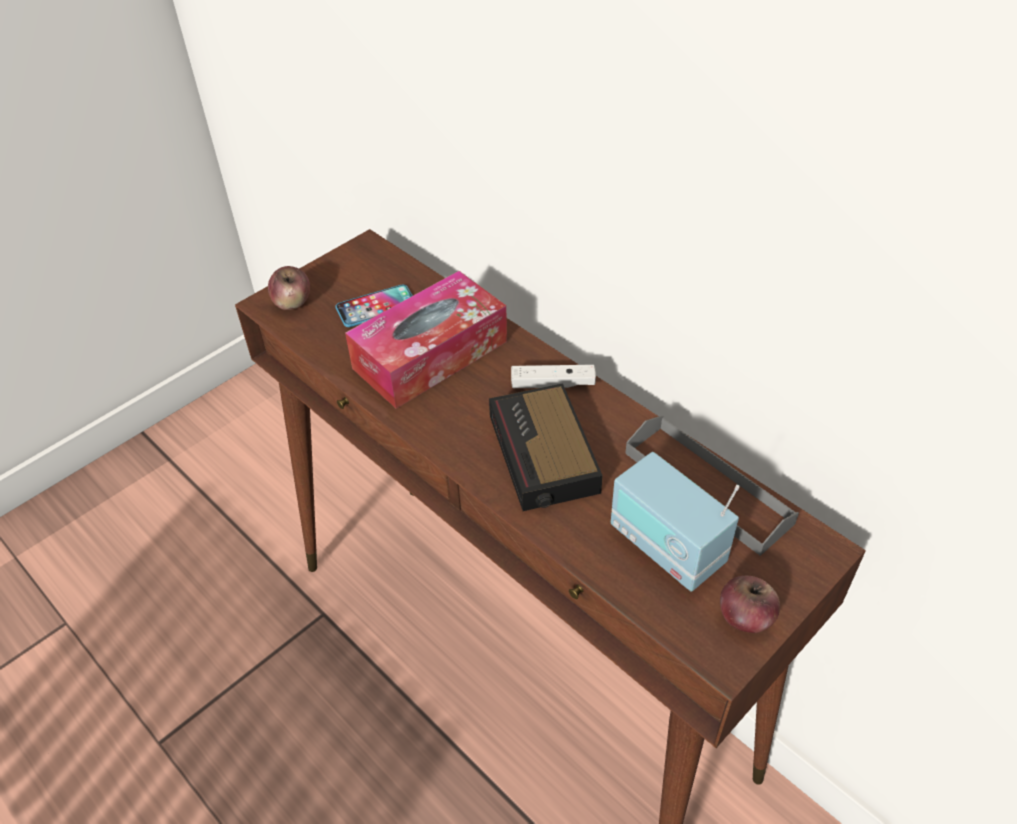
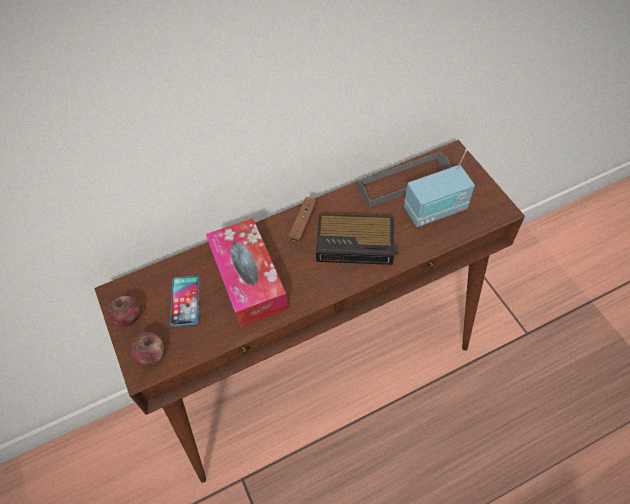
camera: 70 degrees left, 10 degrees up
(553, 384) = (303, 223): white game controller -> brown game controller
(745, 617) = (483, 195): apple -> apple (128, 317)

